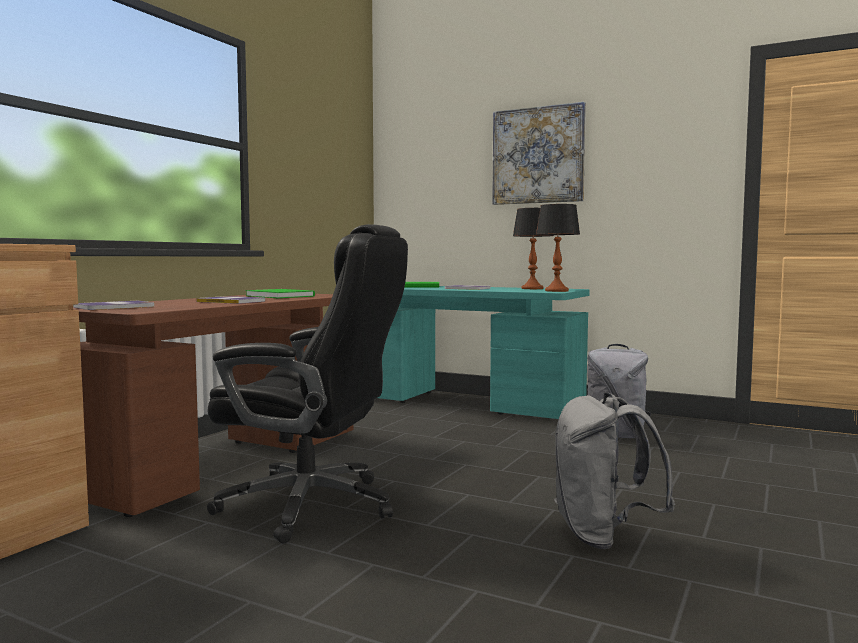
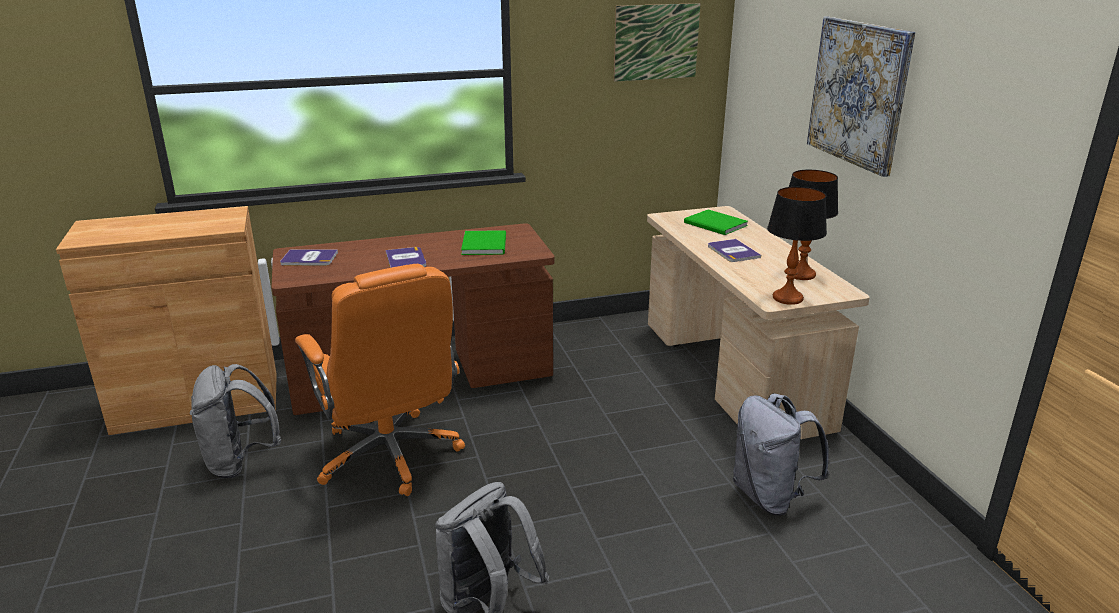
camera: 45 degrees right, 20 degrees up
(132, 568) = (240, 462): none -> grey backpack
(312, 506) = (390, 456): black office chair -> orange office chair
(336, 147) = (656, 42): none -> picture
(471, 404) = (732, 375): turquoise desk -> beige desk

